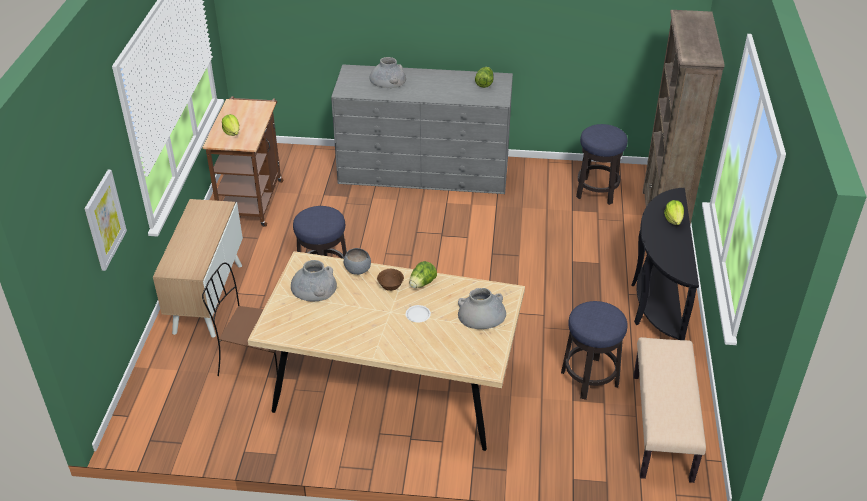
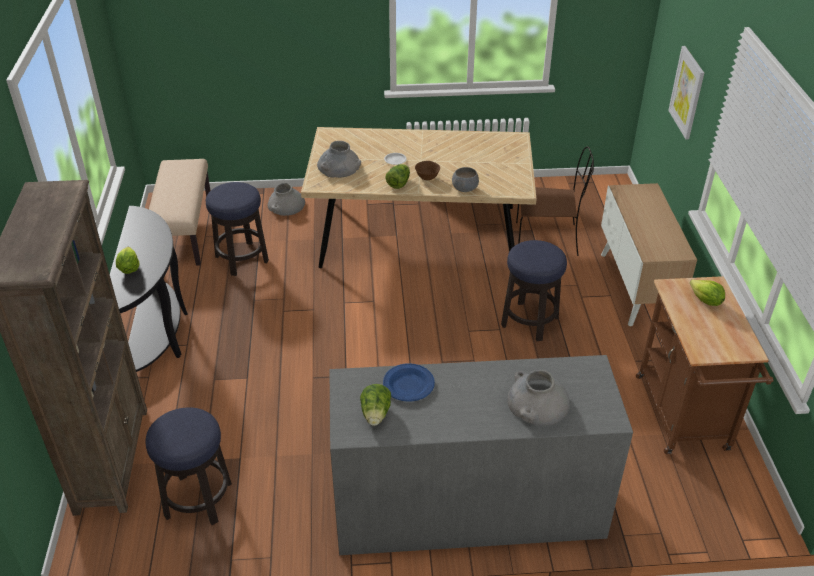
camera: 170 degrees right, 0 degrees up
(314, 286) = (498, 171): grey vase -> grey vase (286, 205)
(461, 94) = (409, 385): none -> blue plate

